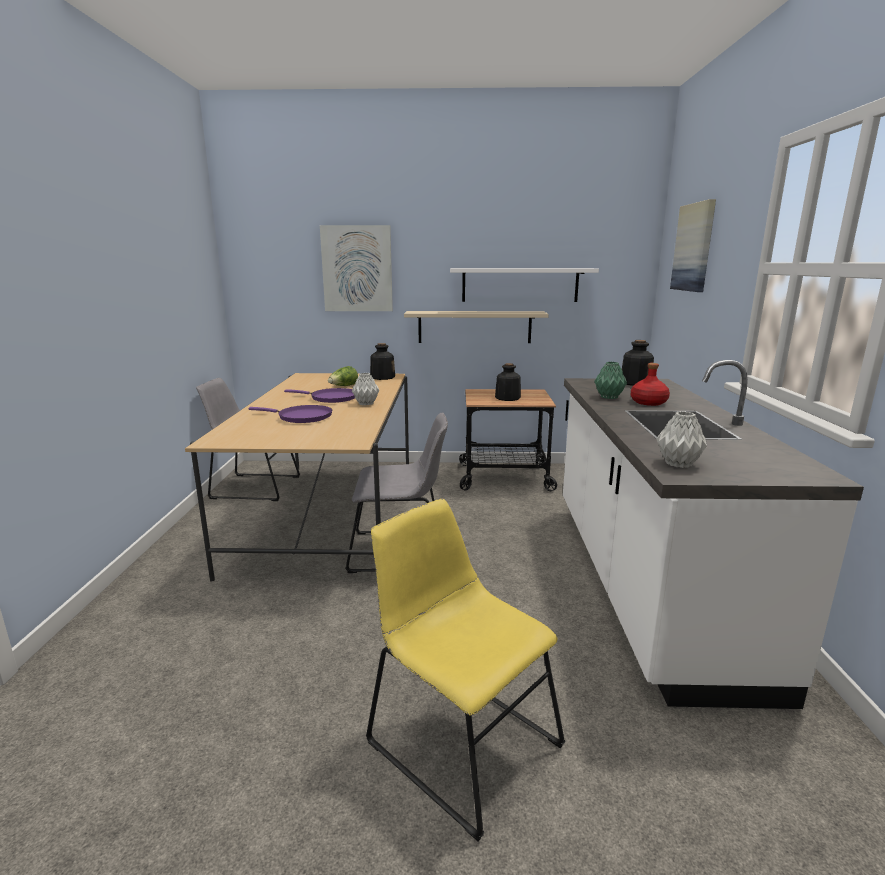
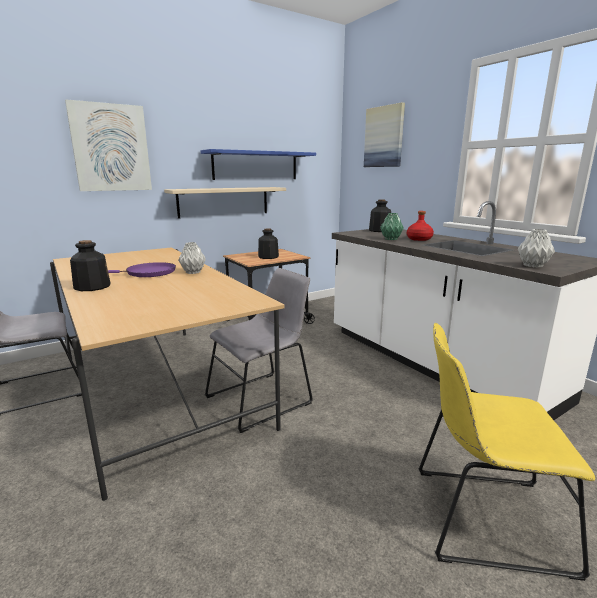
camera: 35 degrees left, 0 degrees up
(301, 417) = (156, 292): purple frying pan -> none
(343, 386) = (137, 263): lettuce -> none
(382, 377) = (158, 252): bottle -> bottle (92, 287)
(520, 285) = (255, 165): white shelf -> blue shelf

